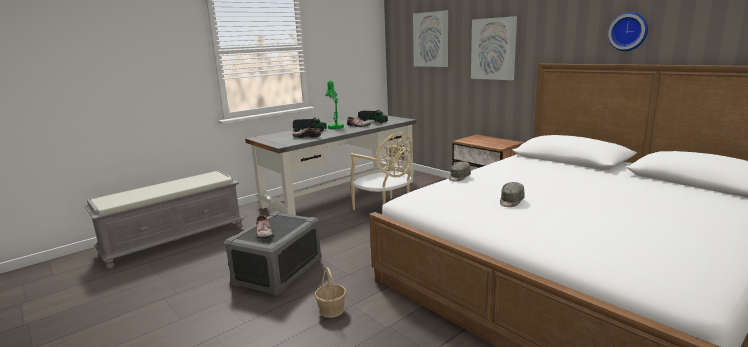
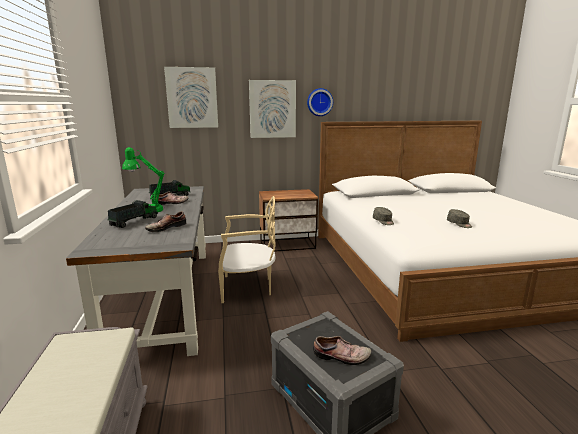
camera: 60 degrees left, 0 degrees up
(332, 309) = (446, 385): basket -> none
(628, 31) = (382, 98): wall clock -> wall clock (319, 102)

